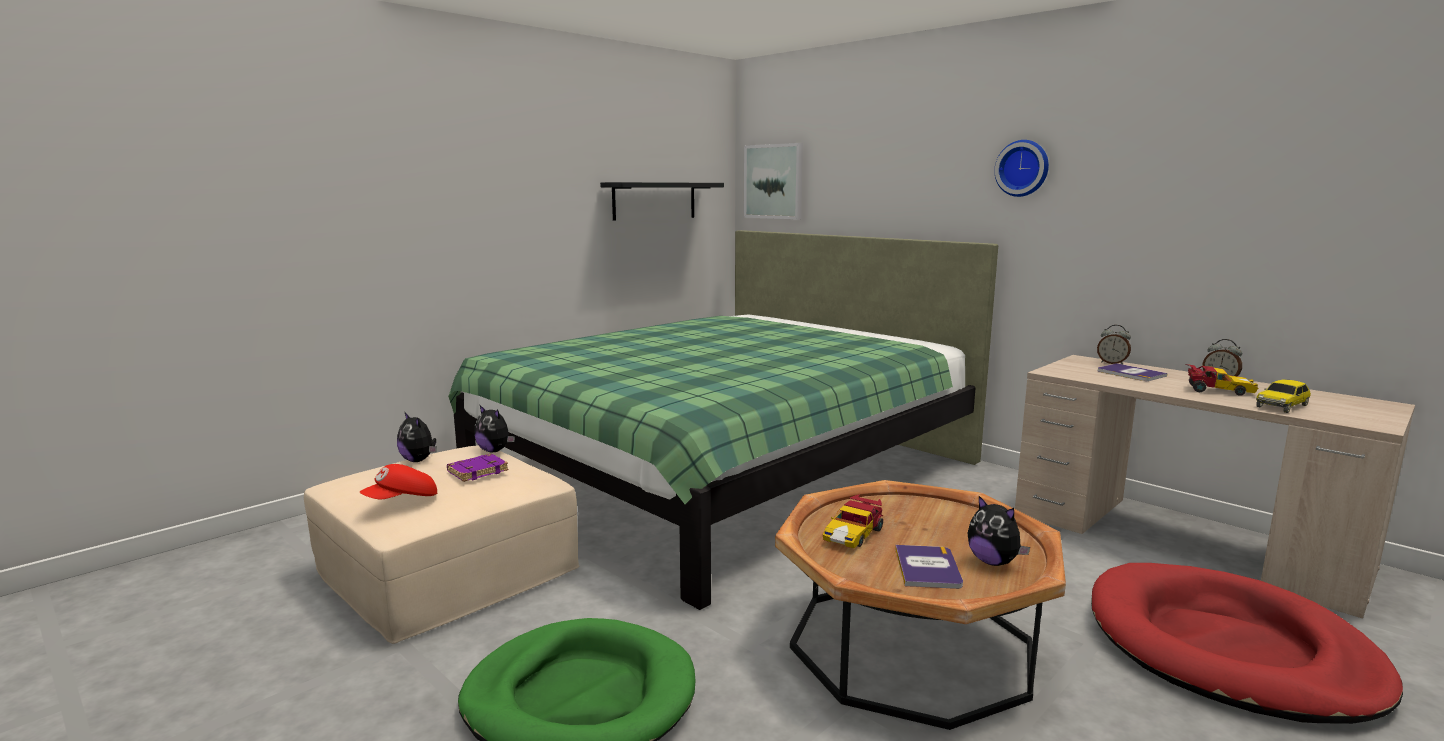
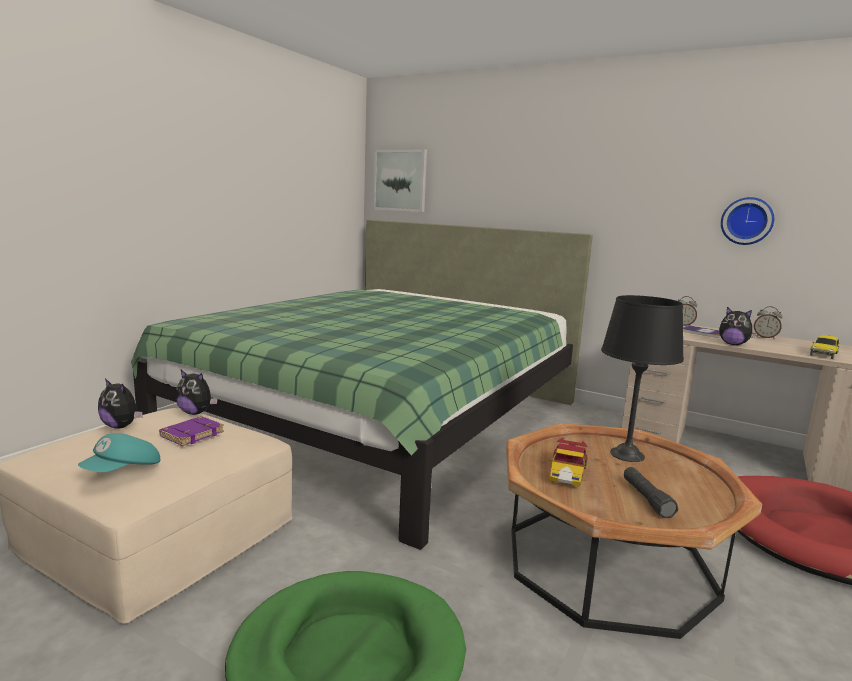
camera: 15 degrees left, 0 degrees up
(402, 501) = (123, 471): red cap -> turquoise cap
(654, 200) = (305, 190): black shelf -> none
(927, 568) = (646, 499): book -> black flashlight
(945, 520) = (627, 455): none -> black table lamp
(993, 562) = (690, 489): plush toy -> plush toy (733, 344)
(1023, 168) = (612, 176): wall clock -> wall clock (747, 221)
(1217, 390) = (771, 344): toy car -> none

